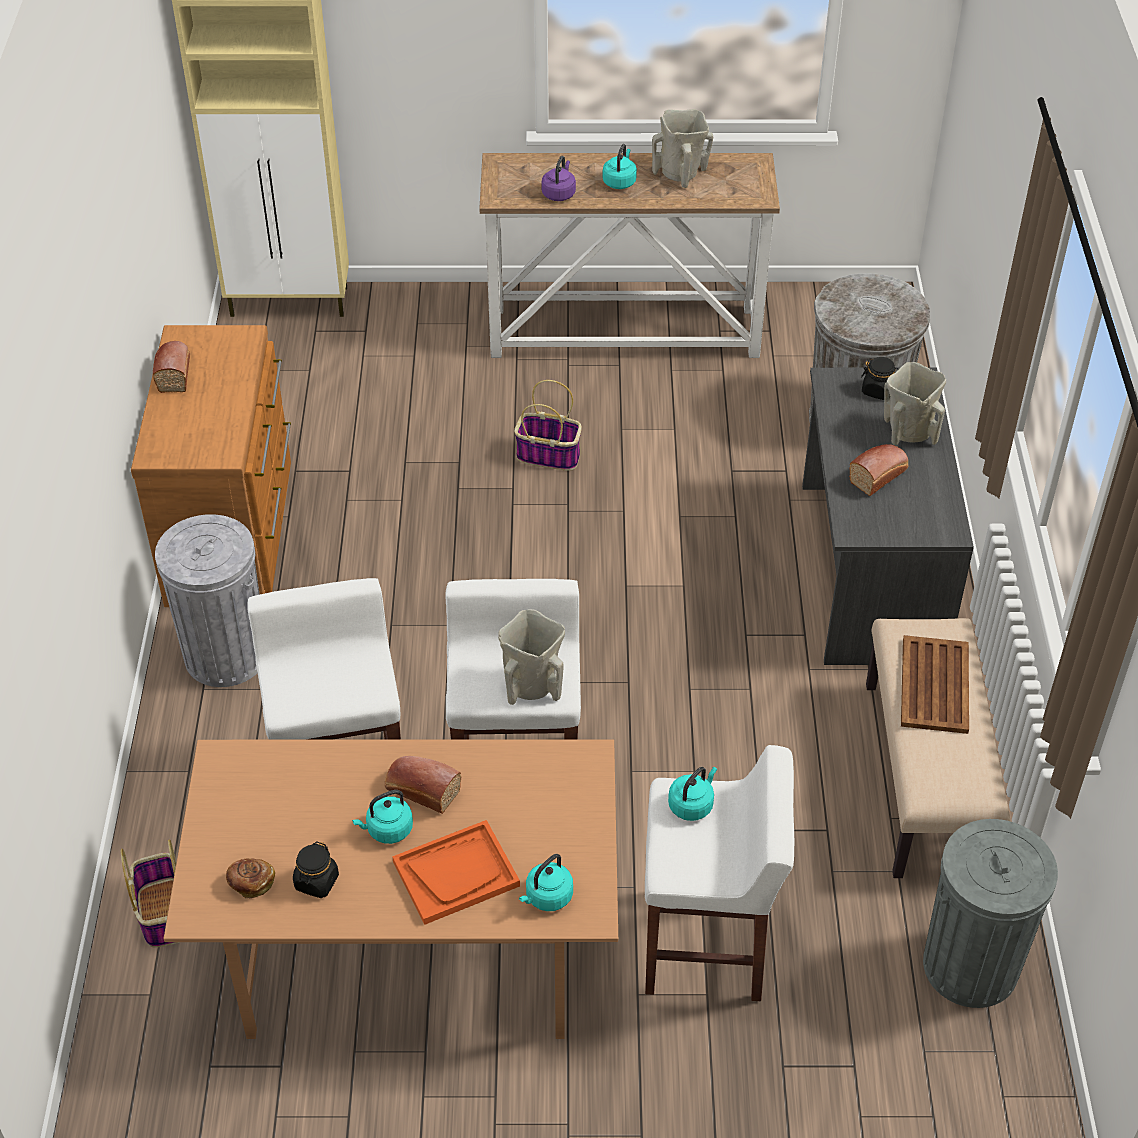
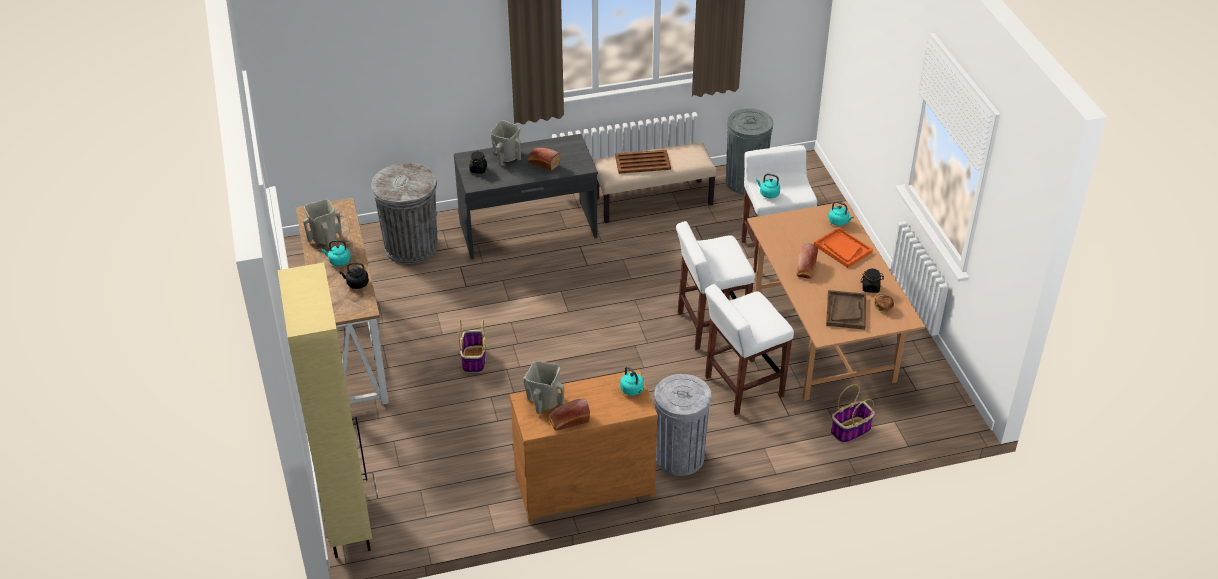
camera: 105 degrees left, 5 degrees down
(269, 816) = (845, 311): none -> brown tray
(387, 830) = (832, 273): turquoise kettle -> turquoise kettle (632, 390)
(533, 684) = (725, 250): beige vase -> beige vase (544, 402)
(559, 193) = (356, 284): purple kettle -> black kettle

